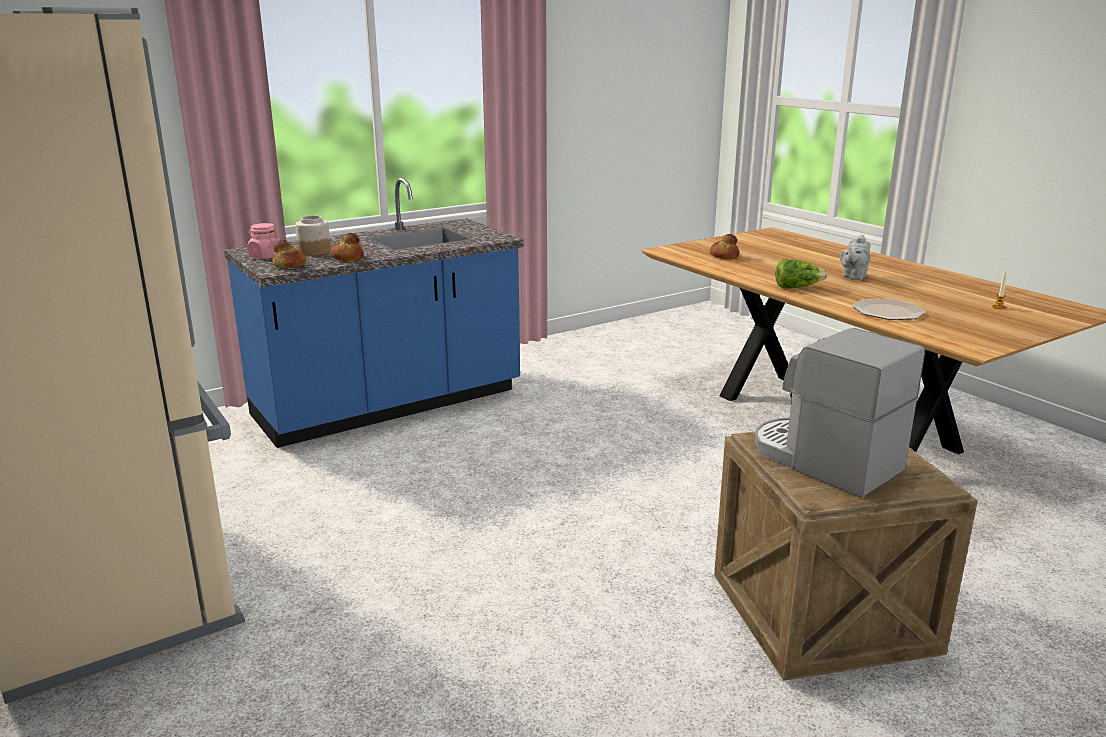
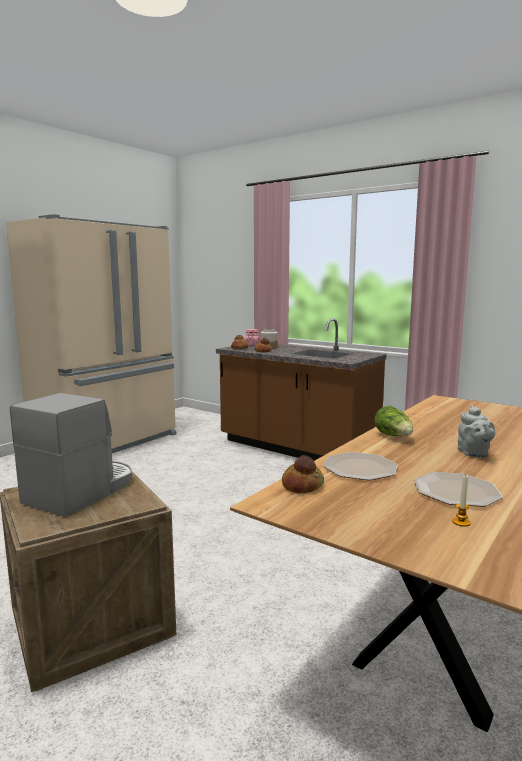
camera: 70 degrees right, 10 degrees down
(389, 405) = (296, 449): blue counter -> brown counter
(724, 256) = (459, 413): bread -> bread (303, 486)
(853, 277) = (473, 454): grey teapot -> grey teapot turned 105 degrees counterclockwise
(940, 297) = (455, 491): none -> plate

